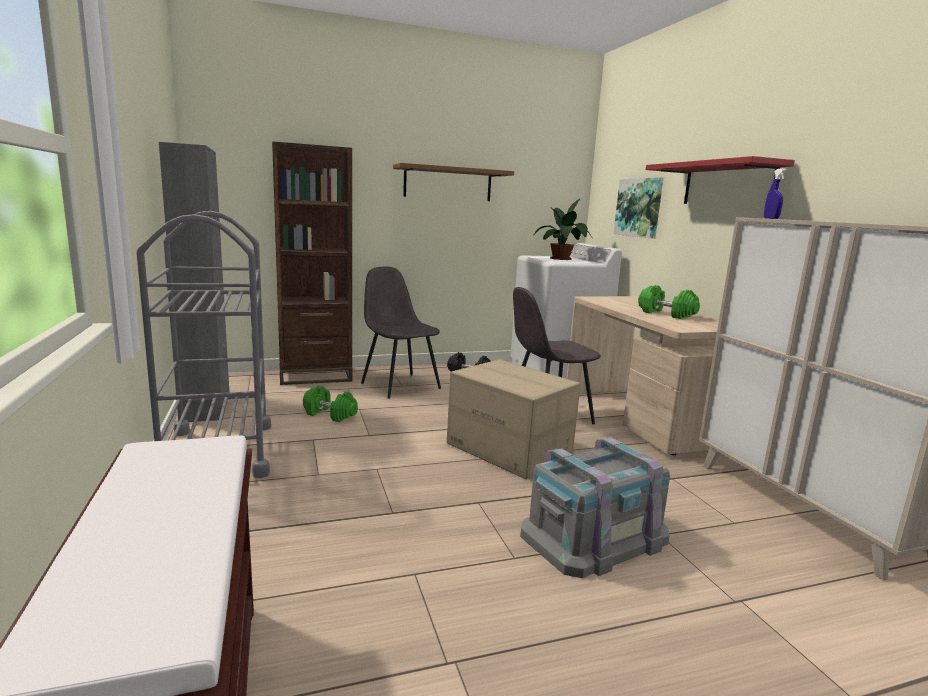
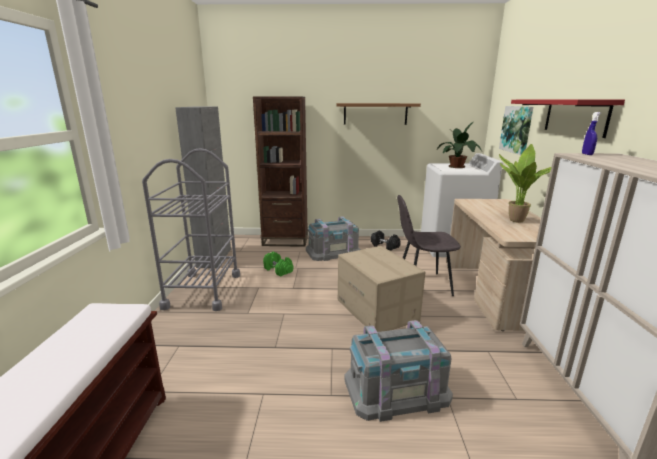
camera: 20 degrees right, 5 degrees up
(399, 385) = (333, 251): grey chair -> grey storage box
(666, 314) = (513, 220): green dumbbell -> potted plant

